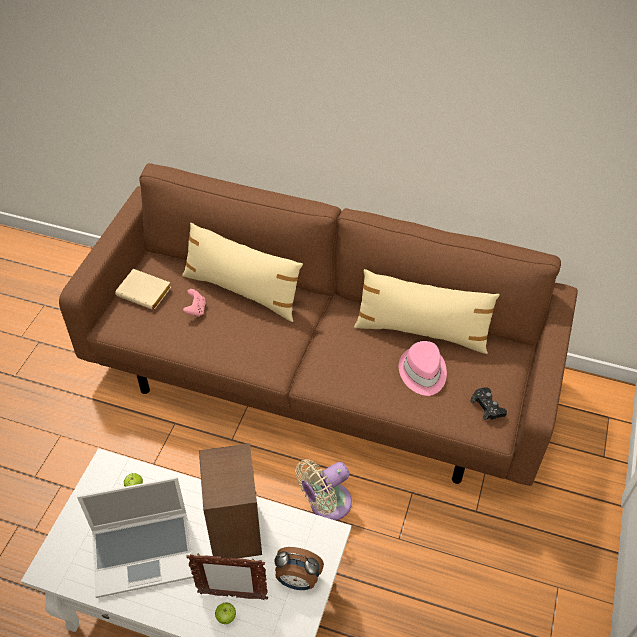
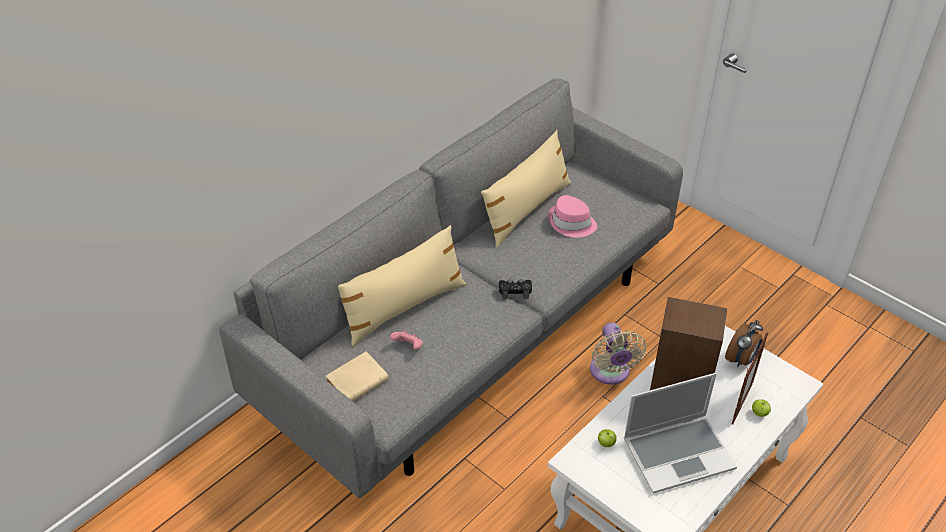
camera: 65 degrees left, 5 degrees down
(144, 552) = (679, 453): laptop -> laptop turned 60 degrees clockwise
(317, 378) = (472, 333): brown sofa -> grey sofa
(487, 407) = (624, 201): black game controller -> black game controller (515, 291)

